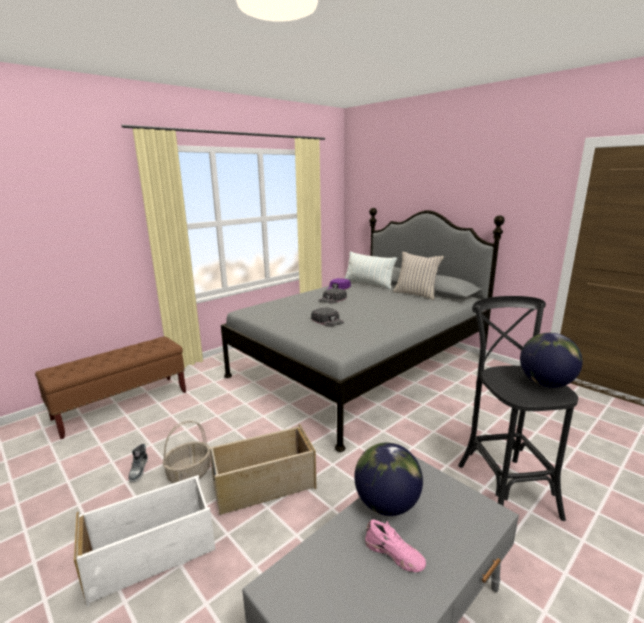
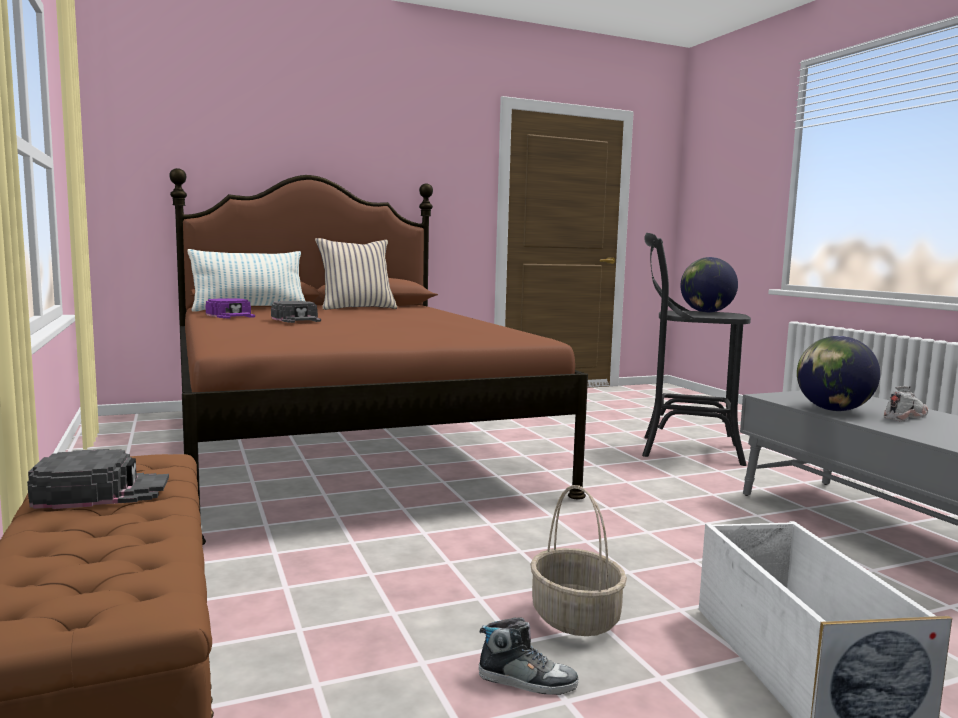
camera: 70 degrees left, 10 degrees down
(263, 485) = (641, 557): beige storage box -> none
(328, 320) = (401, 330): black cap -> black cap (101, 491)
(359, 367) = (346, 448): grey bed -> brown bed
(394, 554) = (904, 417): pink shoe -> white shoe

